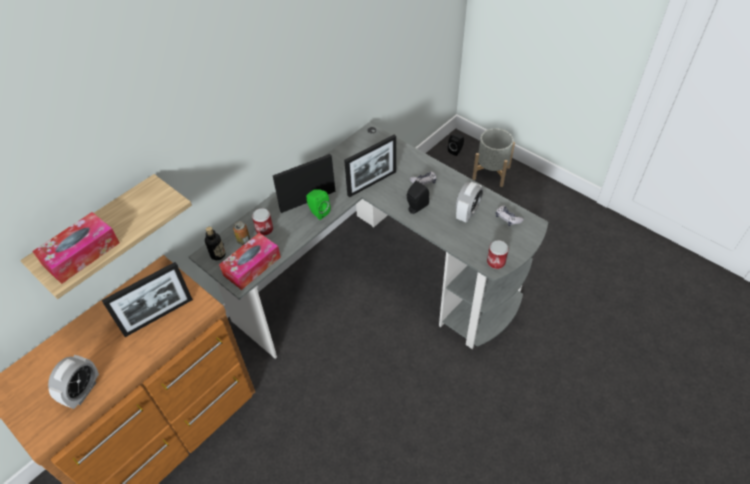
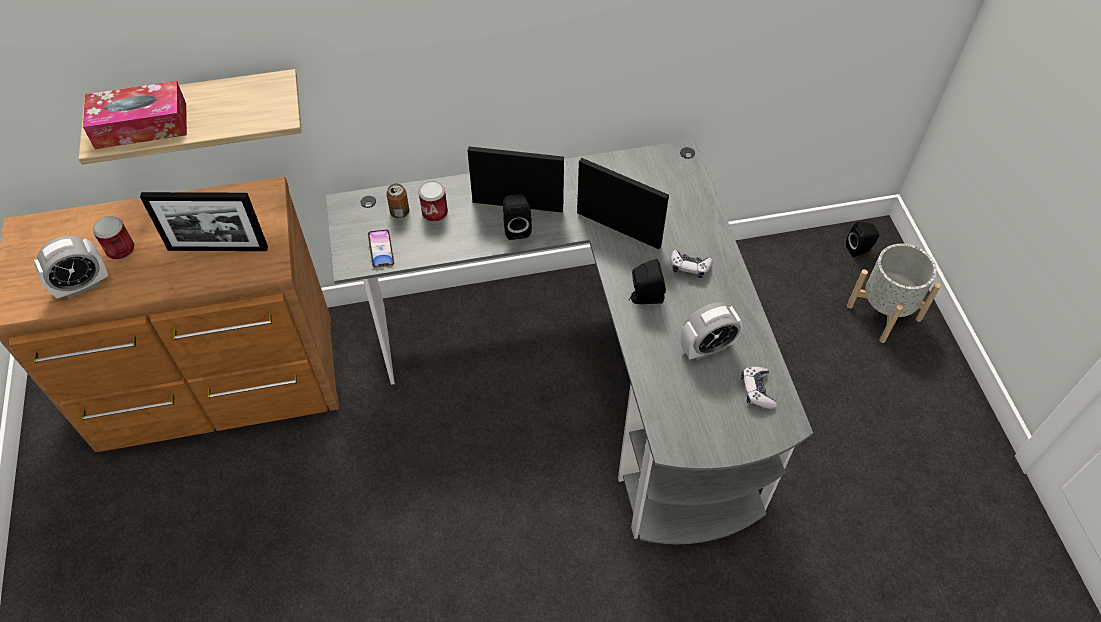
camera: 35 degrees right, 5 degrees up
(218, 255) = (356, 213): bottle -> none
(252, 266) = (381, 250): tissue box -> phone
(318, 212) = (516, 228): green speaker -> black speaker
(372, 183) = (618, 229): picture frame -> picture frame turned 150 degrees counterclockwise
(496, 262) = (680, 440): can -> can (120, 249)

